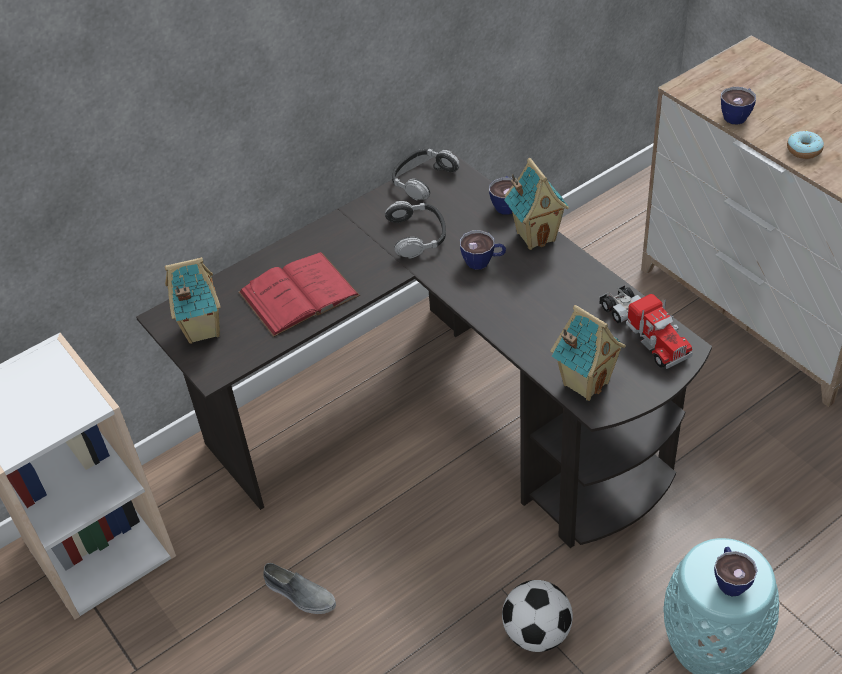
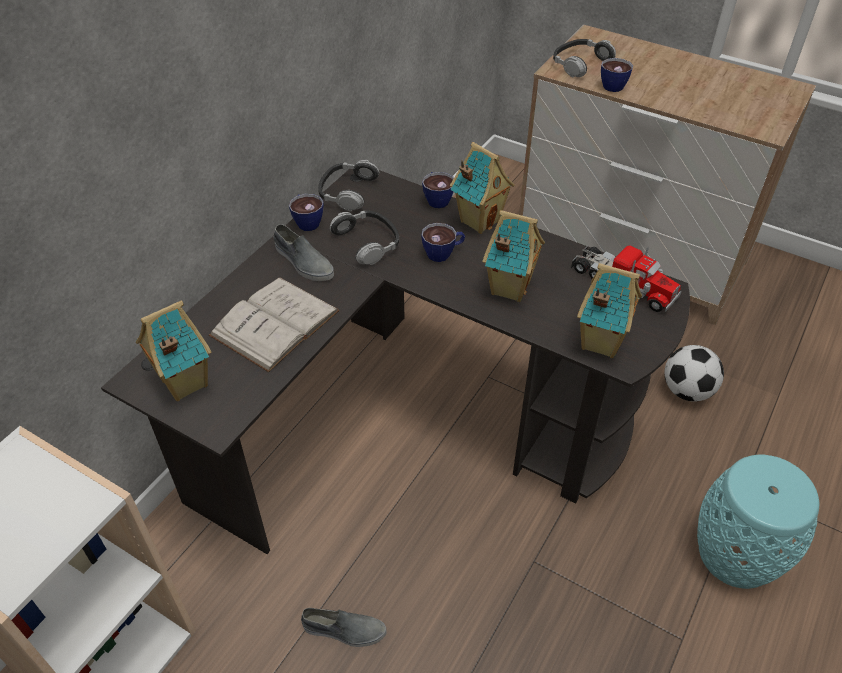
camera: 25 degrees left, 0 degrees up
(299, 294) = (275, 323): red book -> white book
(349, 242) = (303, 262): none -> grey shoe
(527, 310) = (509, 288): none -> toy house
(537, 633) = (586, 594): football -> football (687, 391)
(716, 83) = (580, 63): none -> headphones
(730, 579) = (777, 492): cup -> cup (306, 221)
(804, 150) = (684, 102): donut -> none

